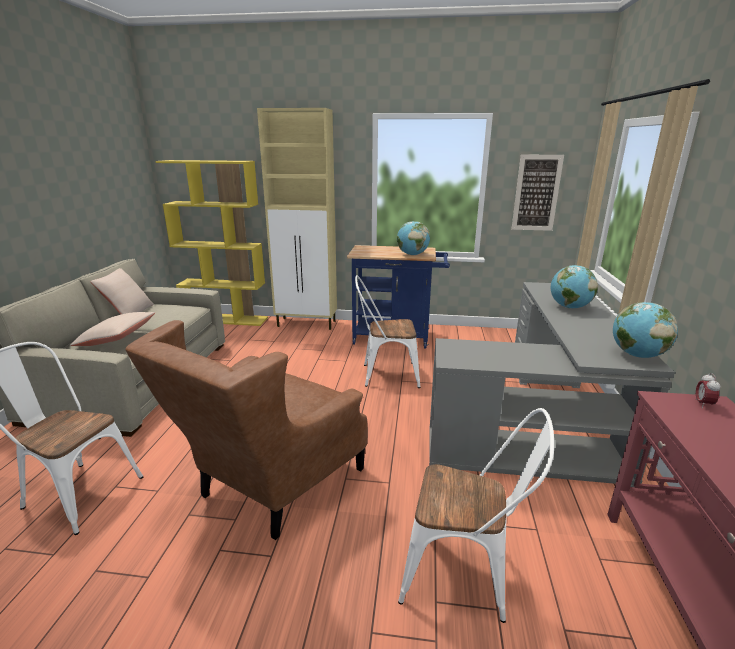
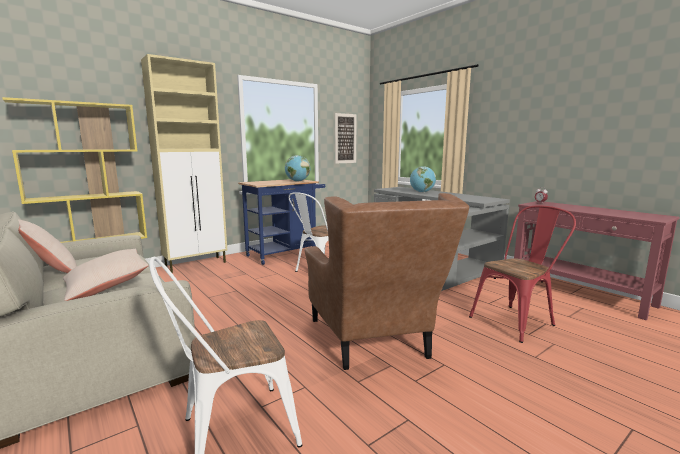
camera: 45 degrees left, 10 degrees down
(465, 573) = (517, 320): white chair -> red chair
(637, 355) = (488, 198): globe -> none

